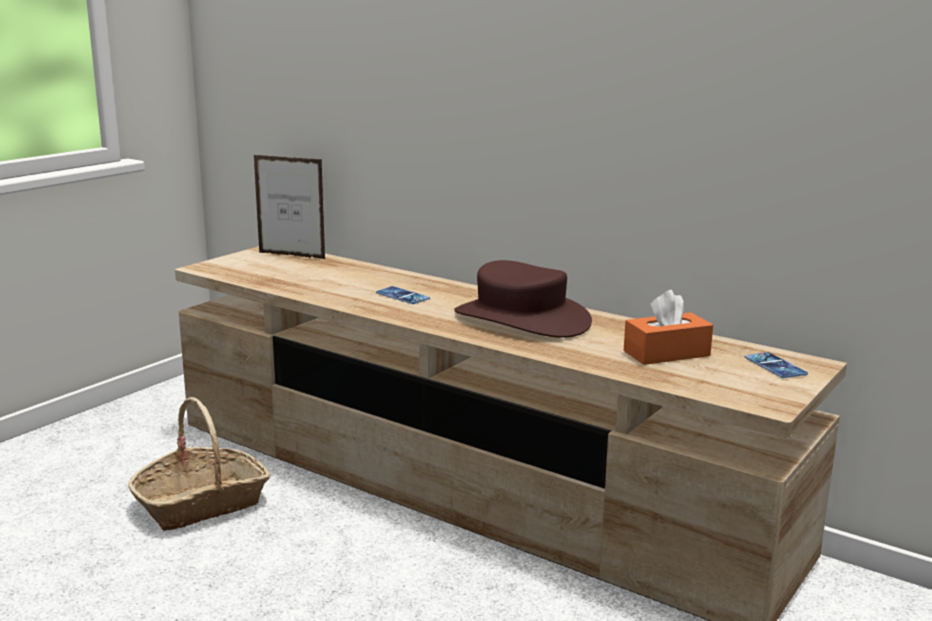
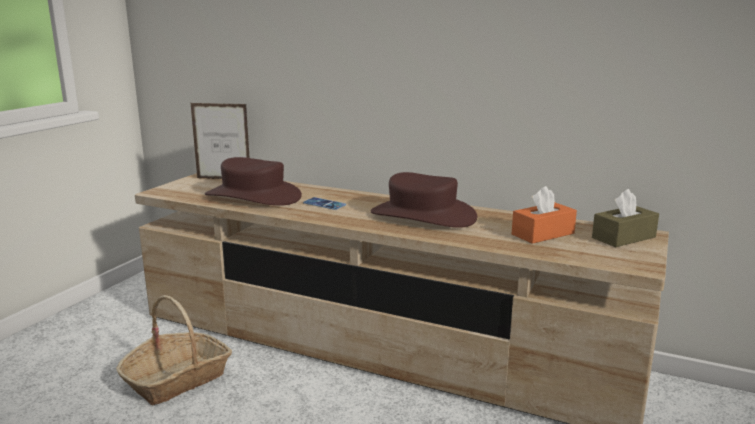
camera: 10 degrees left, 0 degrees up
(318, 280) = (253, 196): none -> brown hat
(775, 366) = (623, 237): phone -> brown tissue box

